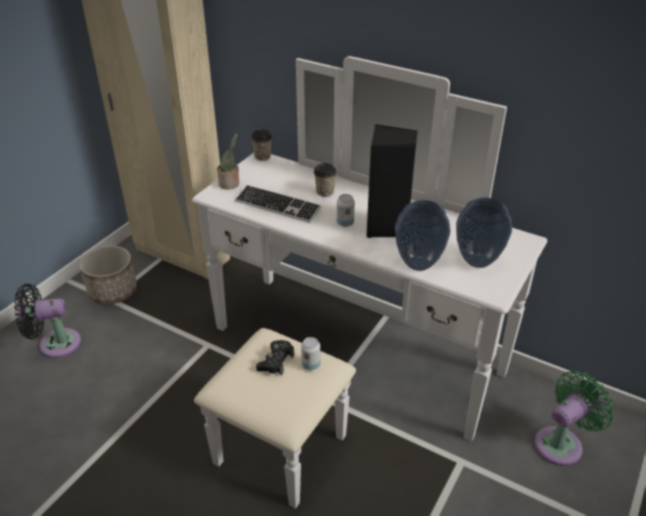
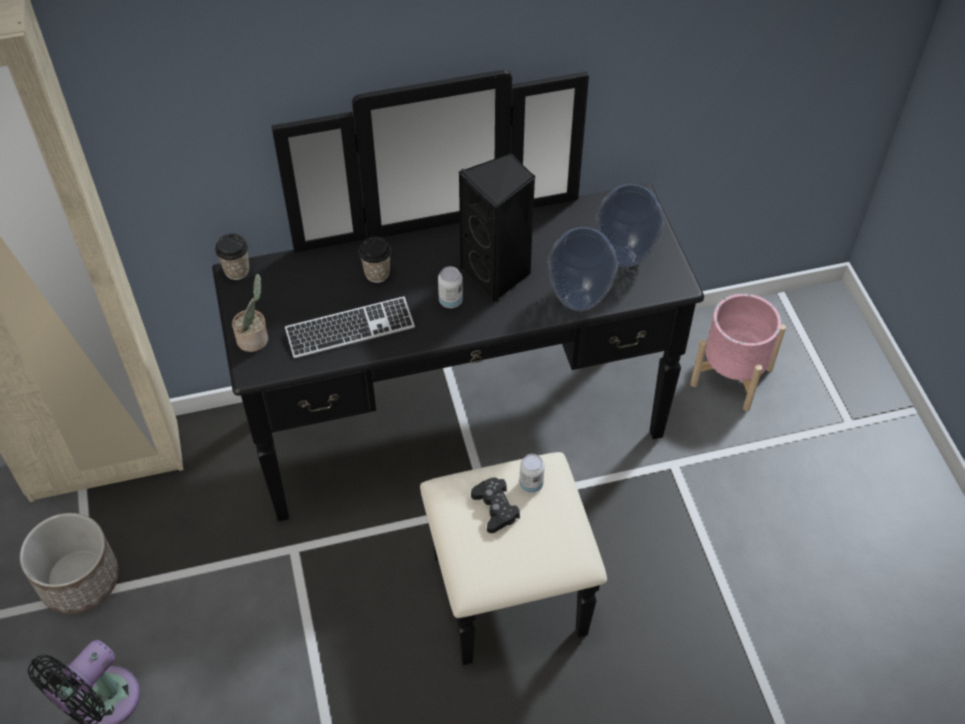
camera: 45 degrees left, 15 degrees up
(342, 371) = (472, 461): white dresser -> black dresser
(561, 443) = (732, 376): green fan -> pink planter

